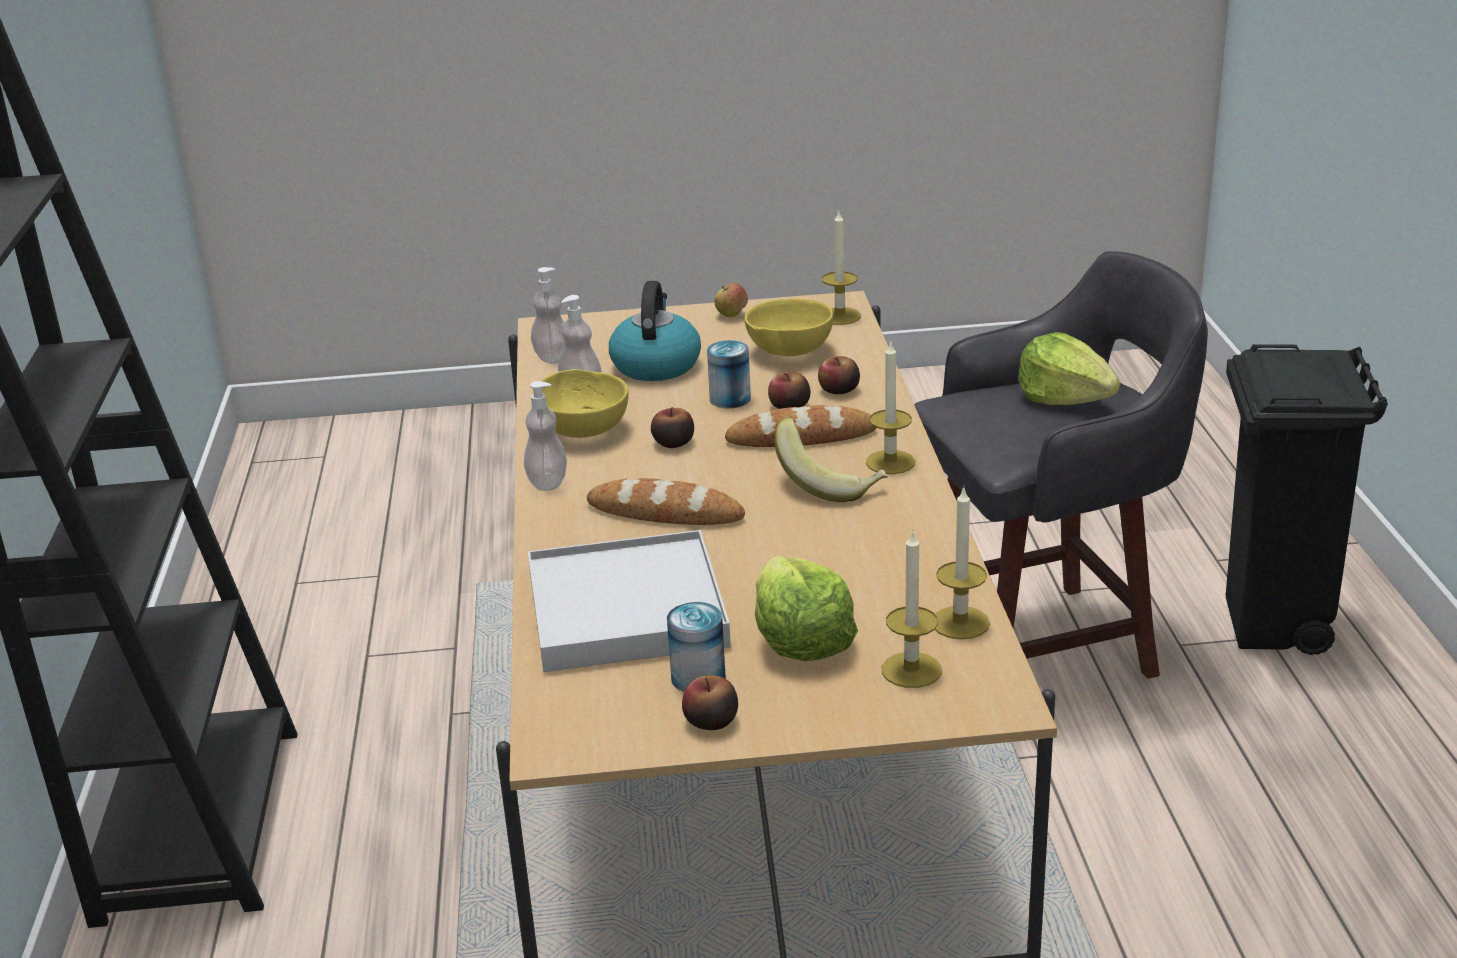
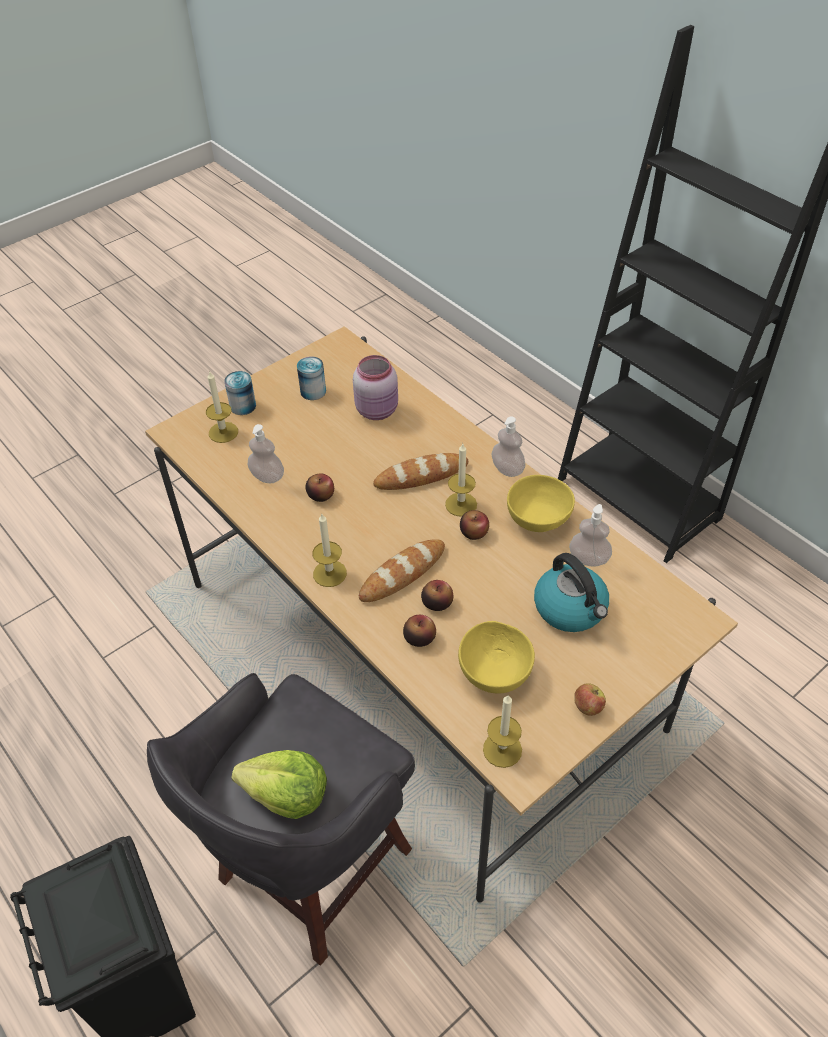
camera: 145 degrees right, 20 degrees up
(552, 358) = (648, 583): soap dispenser -> soap dispenser (267, 476)
(626, 609) = (378, 410): white tray -> pink jar
(711, 721) = (290, 375): apple -> apple (321, 495)
(730, 399) = (482, 592): can -> can (243, 406)
(800, 640) = (284, 427): lettuce -> none
(830, 484) = (350, 537): banana -> none
(960, 623) = (216, 467): candle -> candle (461, 504)

